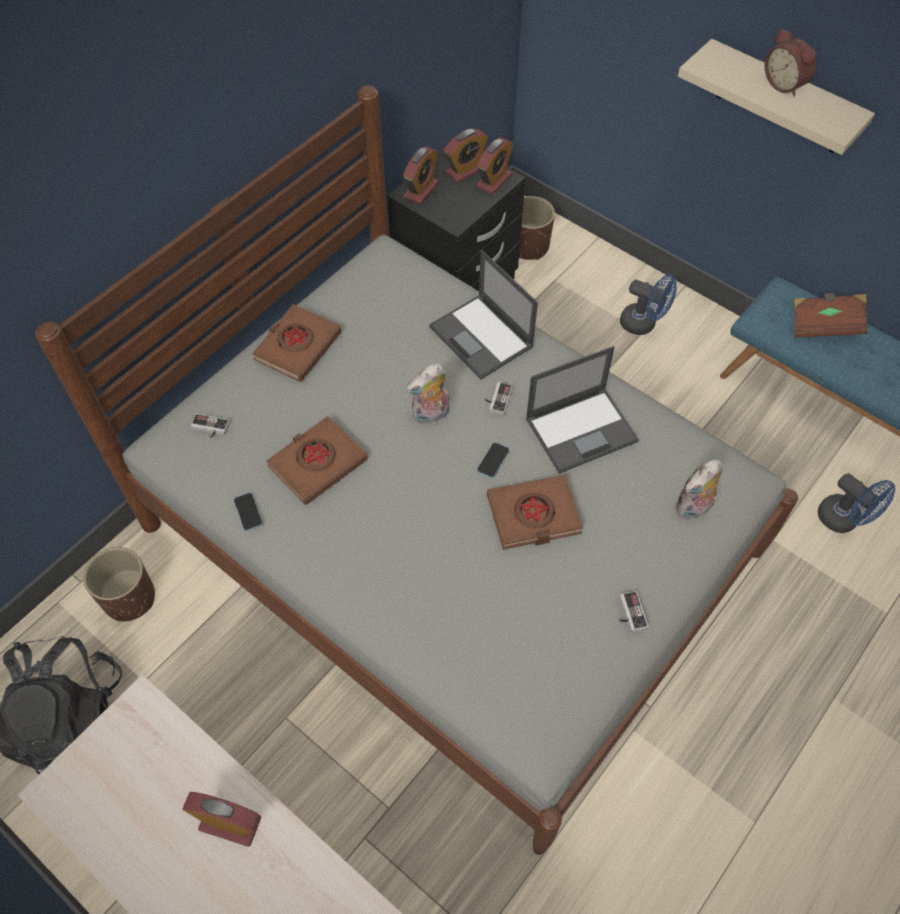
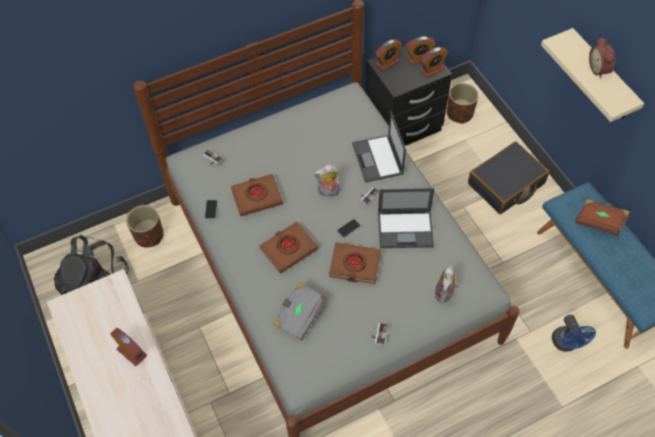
camera: 25 degrees right, 0 degrees up
(297, 346) = (277, 131): brown book -> brown book (288, 249)
(487, 633) = (300, 315): none -> grey book
(643, 324) = (506, 184): blue fan -> black suitcase
(693, 509) = (445, 294): plush toy -> plush toy turned 60 degrees counterclockwise

